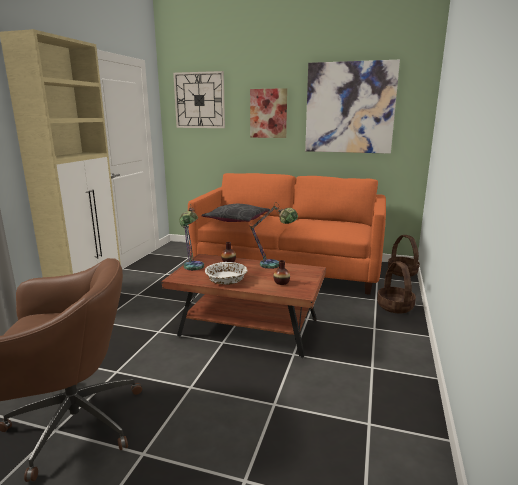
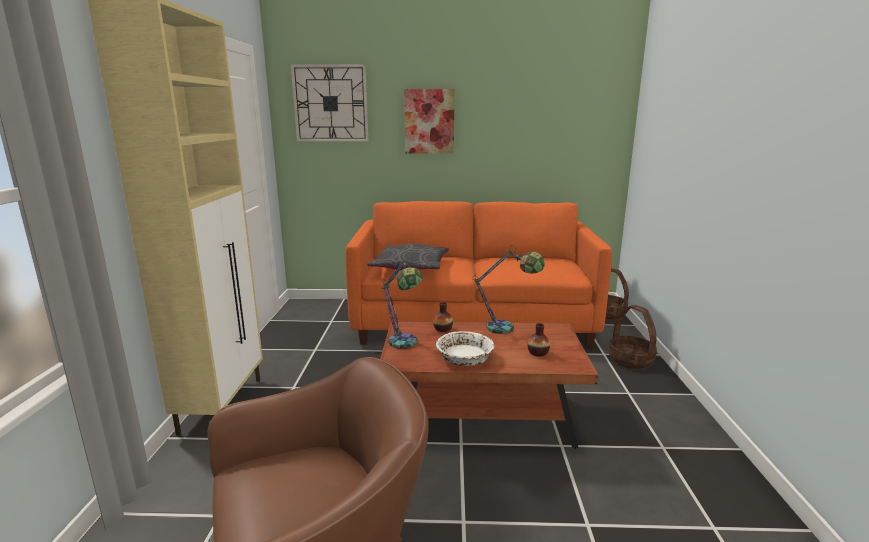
camera: 15 degrees left, 0 degrees up
(349, 108) = (535, 115): picture -> none

